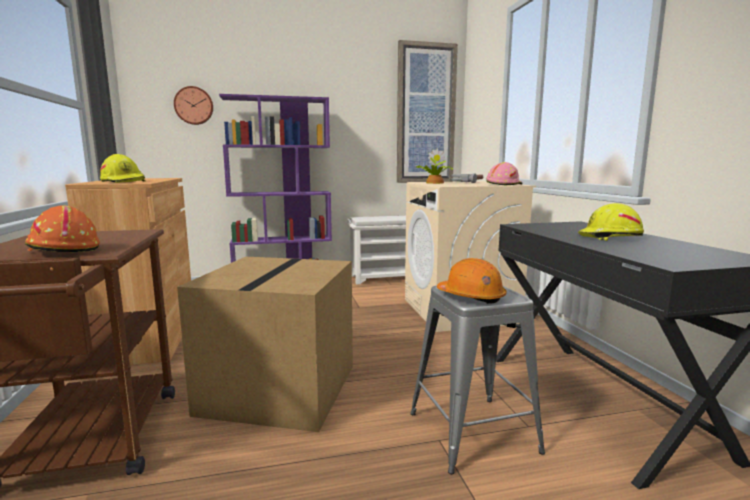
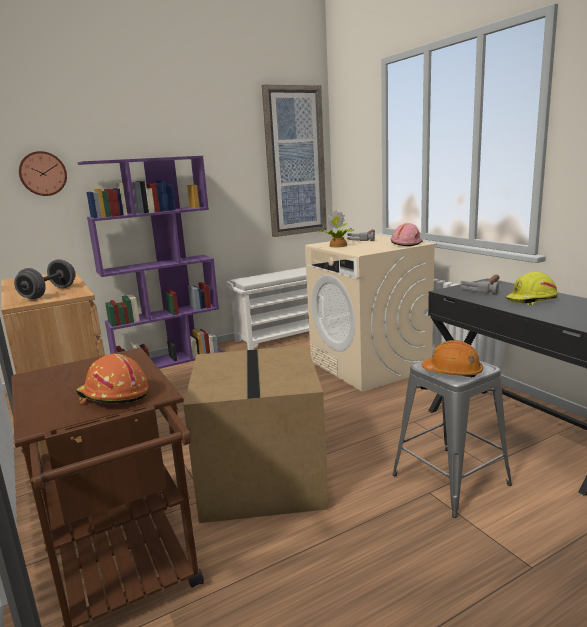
camera: 15 degrees left, 5 degrees up
(124, 181) = (49, 293): yellow hard hat -> grey dumbbell
(564, 226) = (483, 288): none -> hammer

